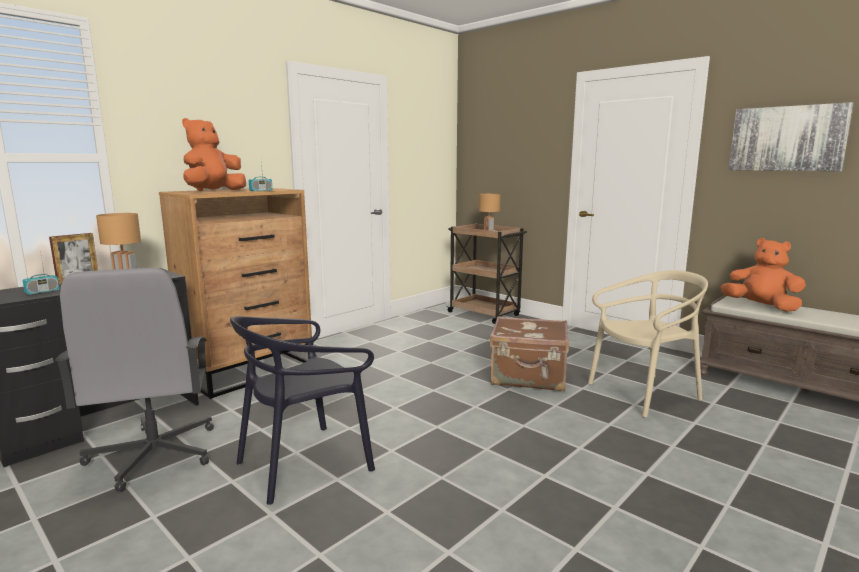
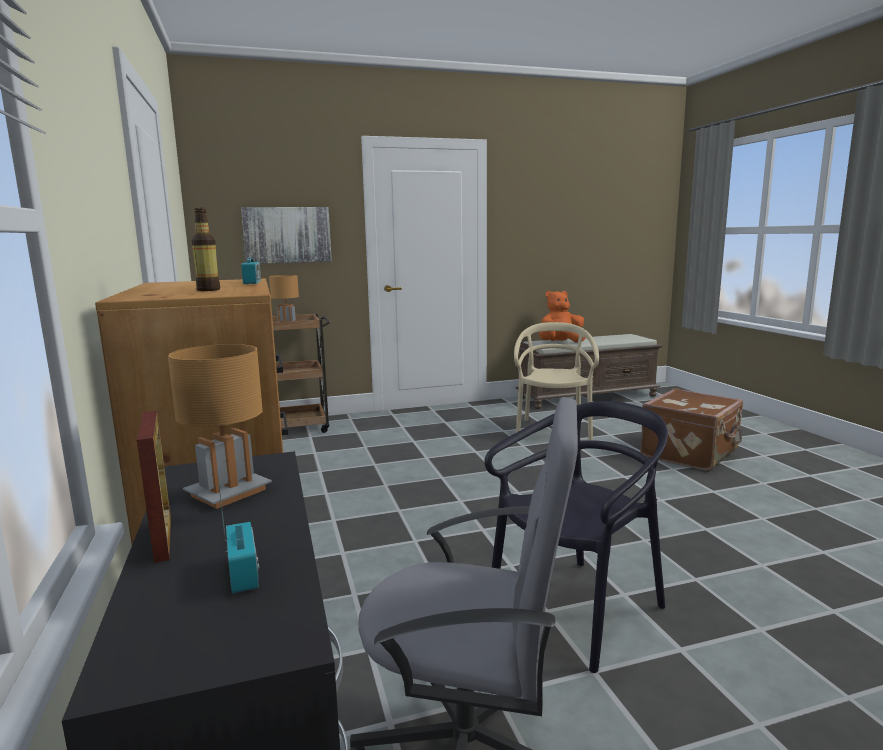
camera: 60 degrees left, 0 degrees up
(214, 191) = (208, 290): orange plush toy -> bottle
(305, 463) = (578, 609): black chair -> black chair turned 120 degrees counterclockwise
(528, 377) = (479, 456): brown suitcase -> brown suitcase (691, 453)
(787, 138) = (545, 213): picture -> picture (287, 235)

